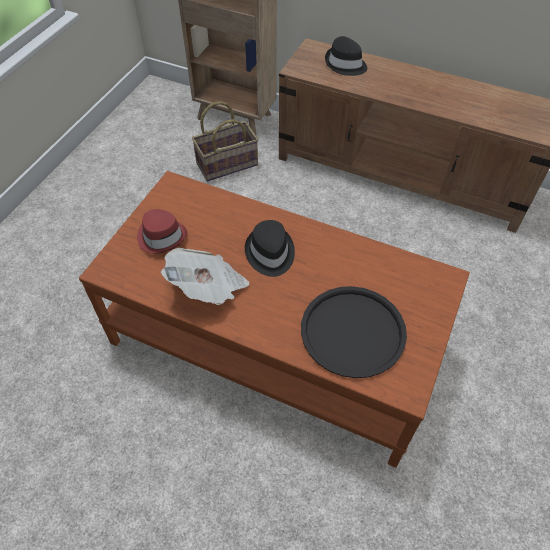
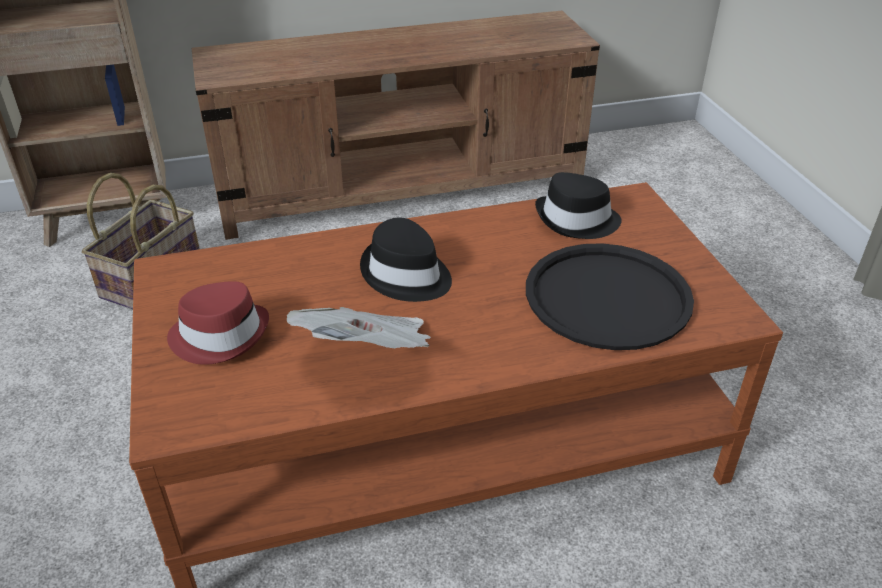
camera: 40 degrees left, 15 degrees down
(345, 64) = (278, 54): black hat -> black hat (577, 220)

